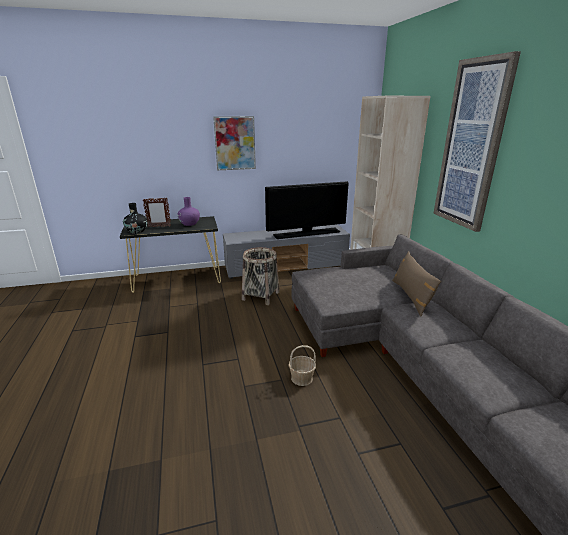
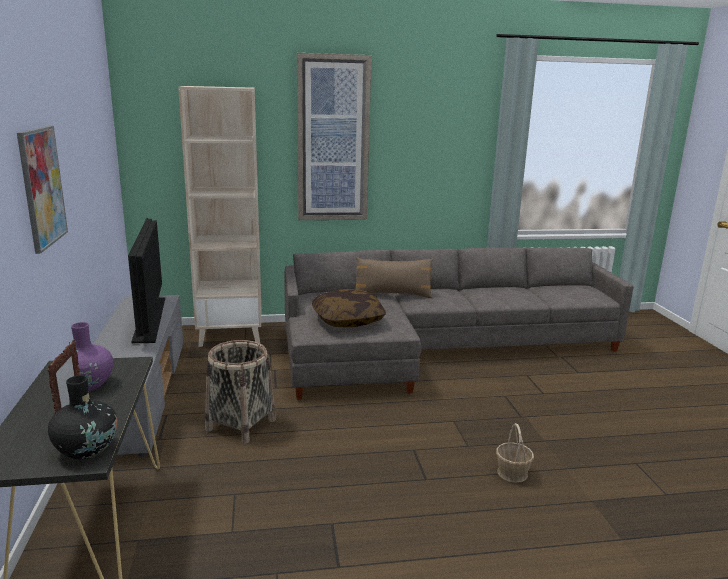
camera: 85 degrees left, 5 degrees down
(301, 378) = (450, 408): basket -> basket (512, 473)
(334, 281) = (348, 320): none -> pillow

